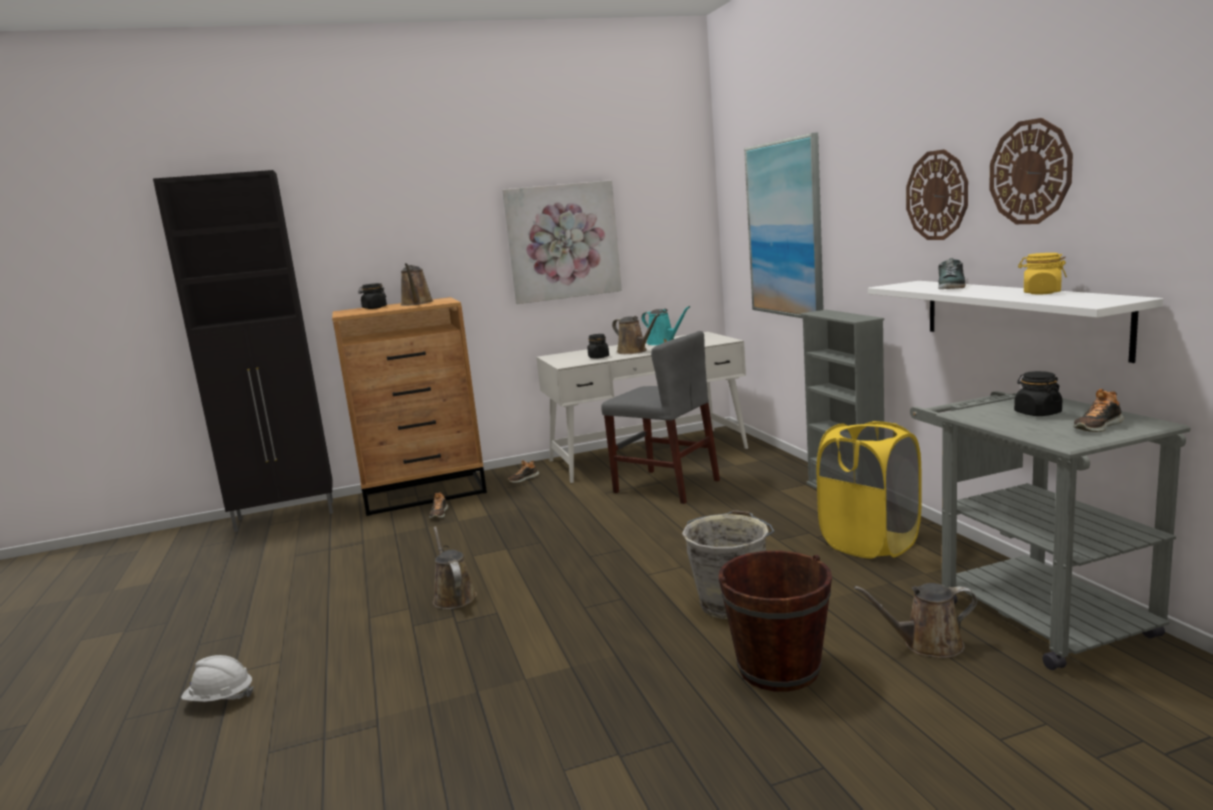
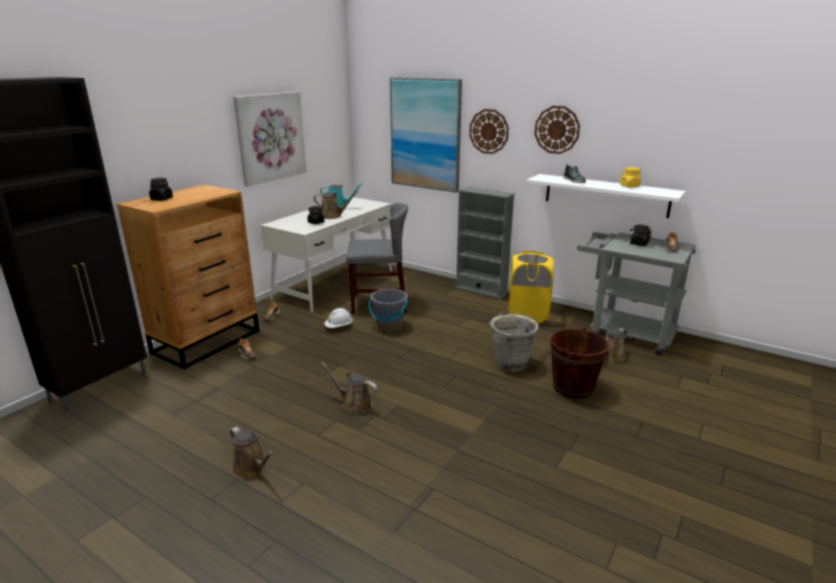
camera: 40 degrees left, 10 degrees up
(220, 699) = (302, 521): white hard hat -> white hard hat (339, 327)
(416, 303) = (196, 193): brown watering can -> brown watering can (252, 468)
(635, 516) = (389, 326): none -> grey bucket
(1030, 172) = (620, 126): wall clock -> wall clock (489, 131)

